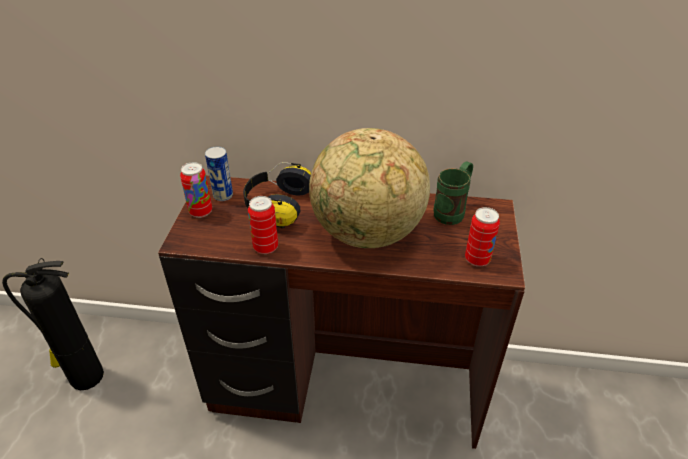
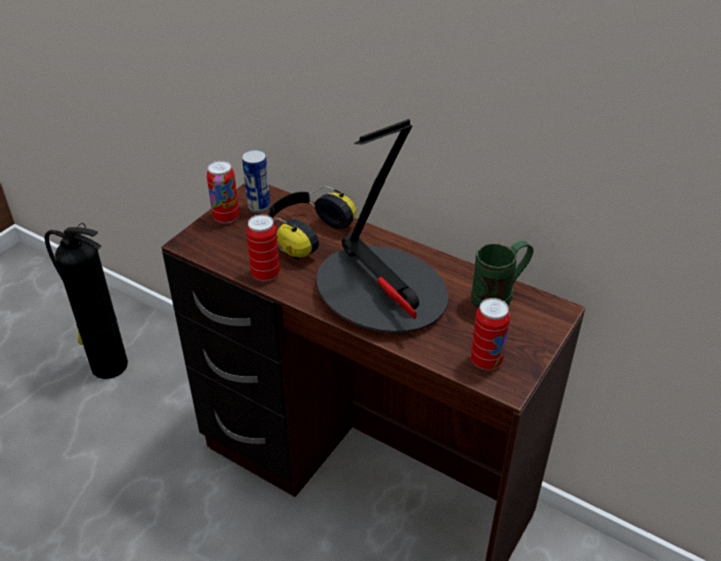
camera: 25 degrees right, 0 degrees up
(367, 233) = (381, 293): globe -> table lamp

